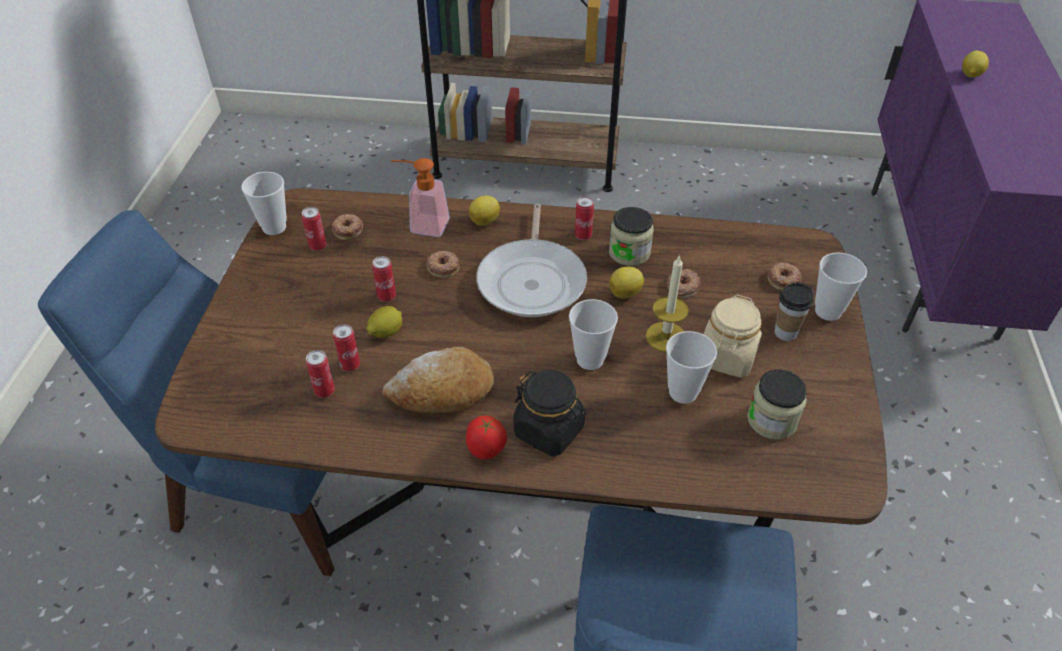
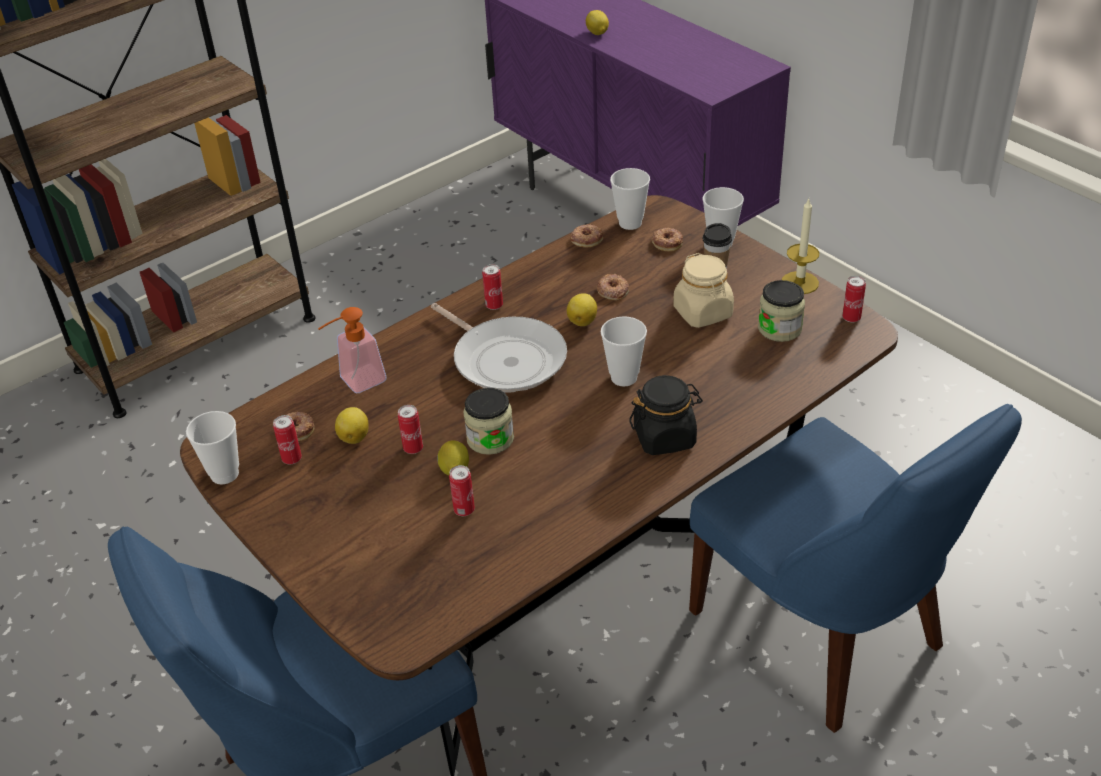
camera: 45 degrees left, 5 degrees down
(324, 391) = (474, 540): can -> can (851, 318)
(441, 392) = (559, 473): bread -> none
(443, 267) = (423, 398): donut -> donut (586, 239)
(485, 221) = (403, 346): lemon -> lemon (354, 436)
(486, 451) = (646, 480): tomato -> none
(629, 252) = (544, 294): jar -> jar (490, 439)
(666, 337) = (649, 328): candle -> candle (799, 283)
(683, 392) = (709, 352): cup -> cup (630, 223)

